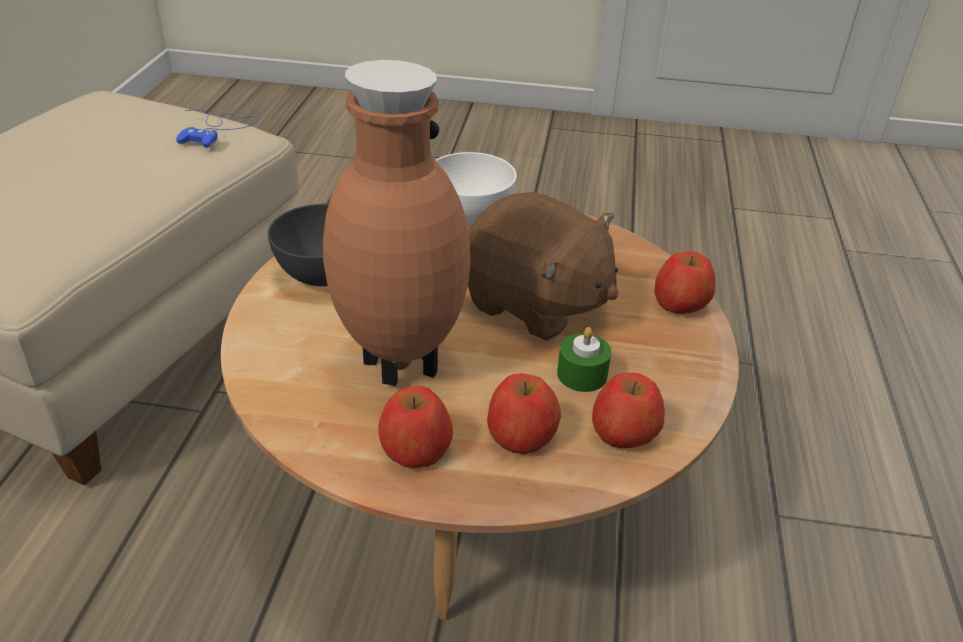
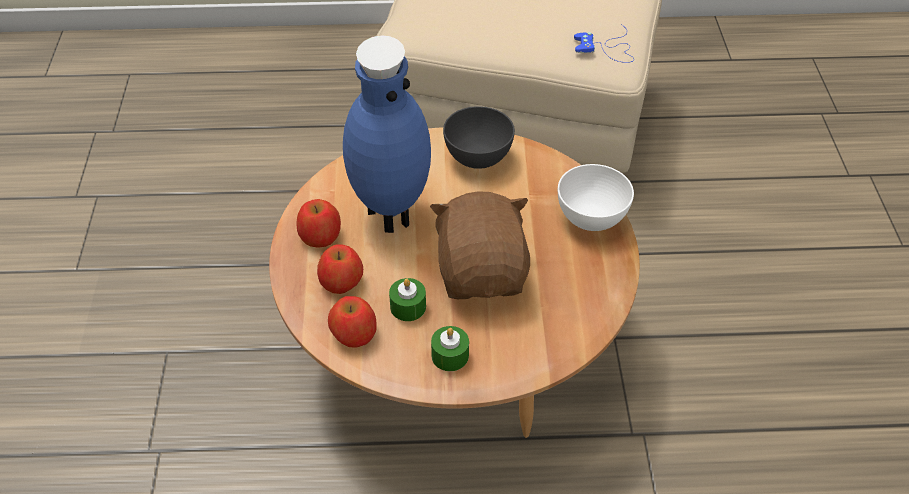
camera: 80 degrees right, 10 degrees up
(399, 368) = (389, 214): brown vase -> blue vase
(535, 304) = (482, 272): brown plush toy -> brown plush toy turned 150 degrees clockwise
(668, 350) = (450, 356): none -> green candle
(680, 304) = (514, 362): apple -> none

